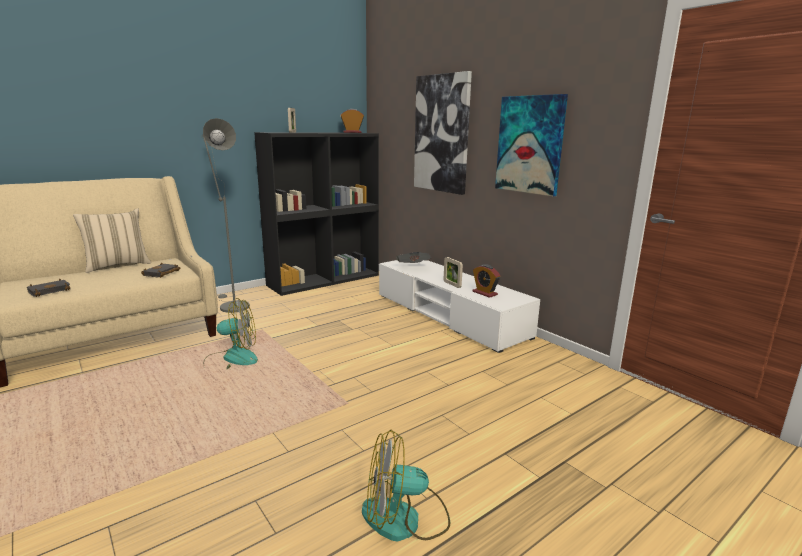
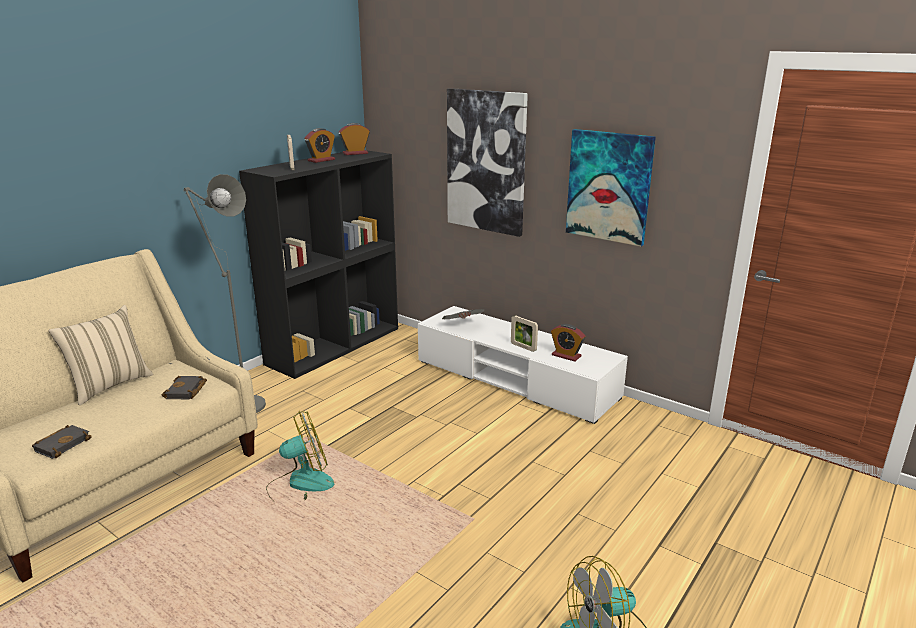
camera: 15 degrees left, 5 degrees up
(321, 132) = (321, 160): none -> alarm clock

